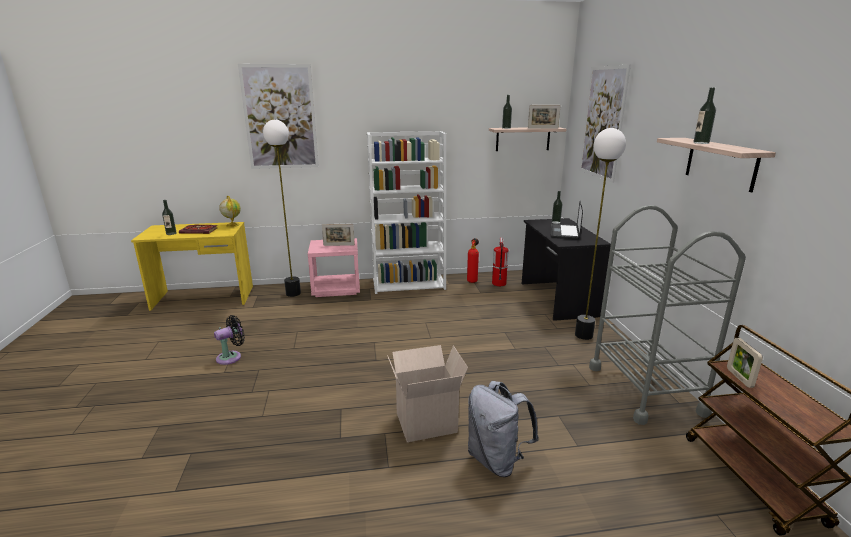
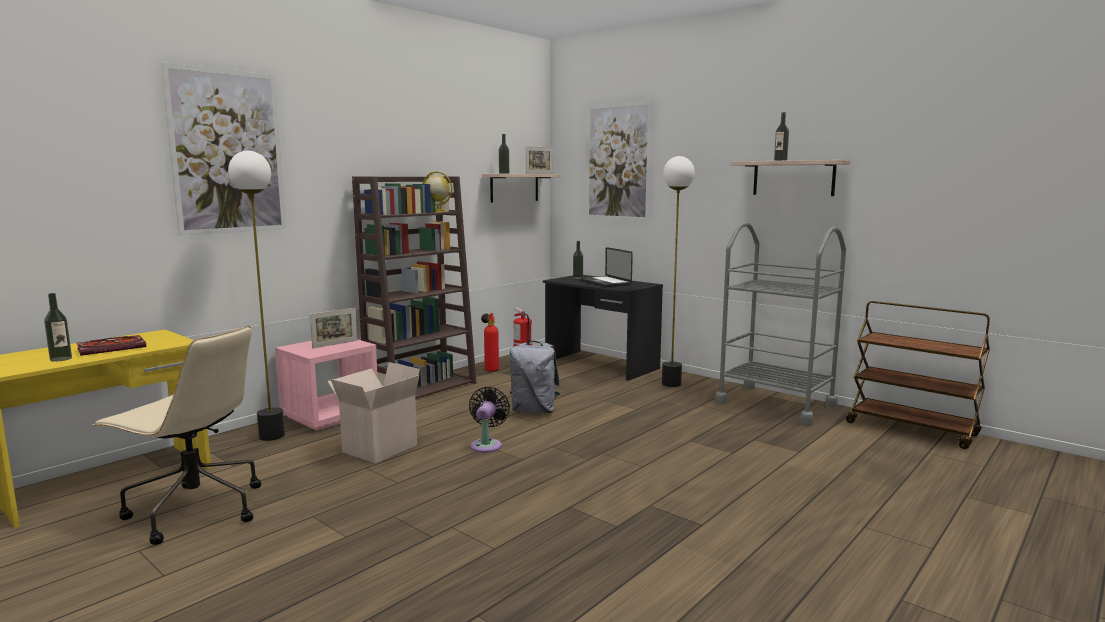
camera: 40 degrees left, 10 degrees down
(203, 328) = (194, 510): none -> beige office chair
(231, 357) = (322, 520): black fan -> black fan (487, 445)
(232, 225) = (157, 334): globe -> globe (437, 211)
(409, 284) = (422, 388): white bookcase -> brown bookcase
(426, 421) = (668, 482): cardboard box -> cardboard box (379, 447)
(496, 460) = (768, 482): grey backpack -> grey backpack (534, 411)
(739, 378) = (890, 342): picture frame -> none

